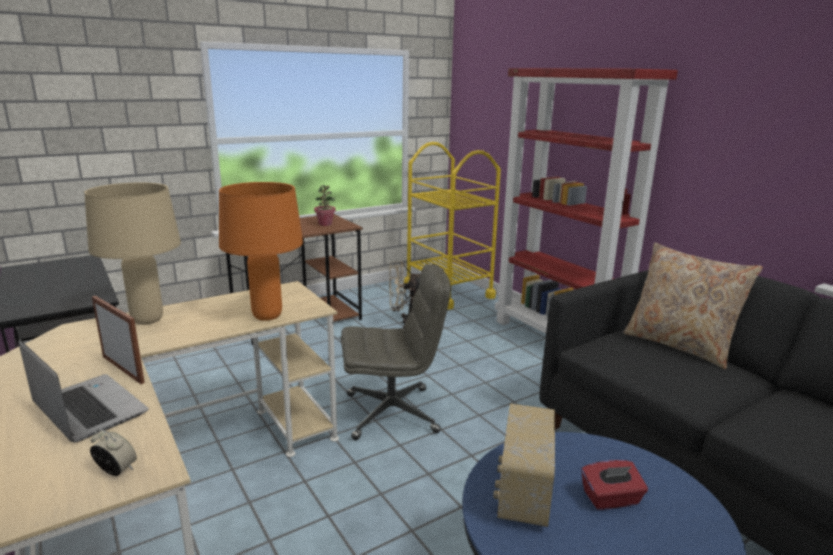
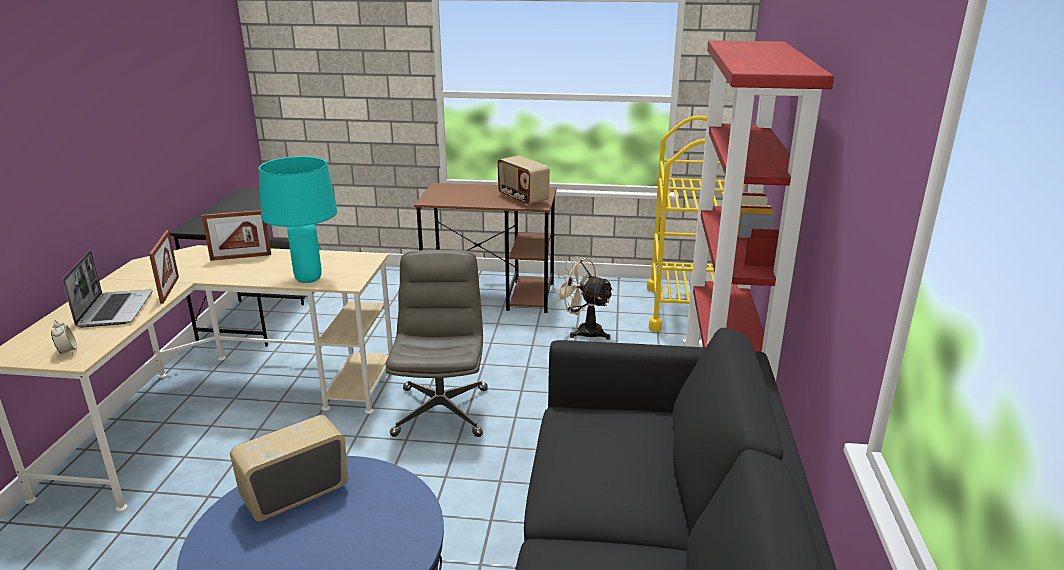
camera: 40 degrees right, 5 degrees up
(148, 320) = (241, 257): beige table lamp -> picture frame
(267, 316) = (307, 279): orange table lamp -> turquoise table lamp
(325, 224) = (522, 198): potted plant -> radio
(393, 413) = (441, 411): grey office chair -> grey office chair turned 120 degrees counterclockwise
(611, 499) = (339, 535): red tissue box -> none
(679, 345) = (662, 451): beige pillow -> none

